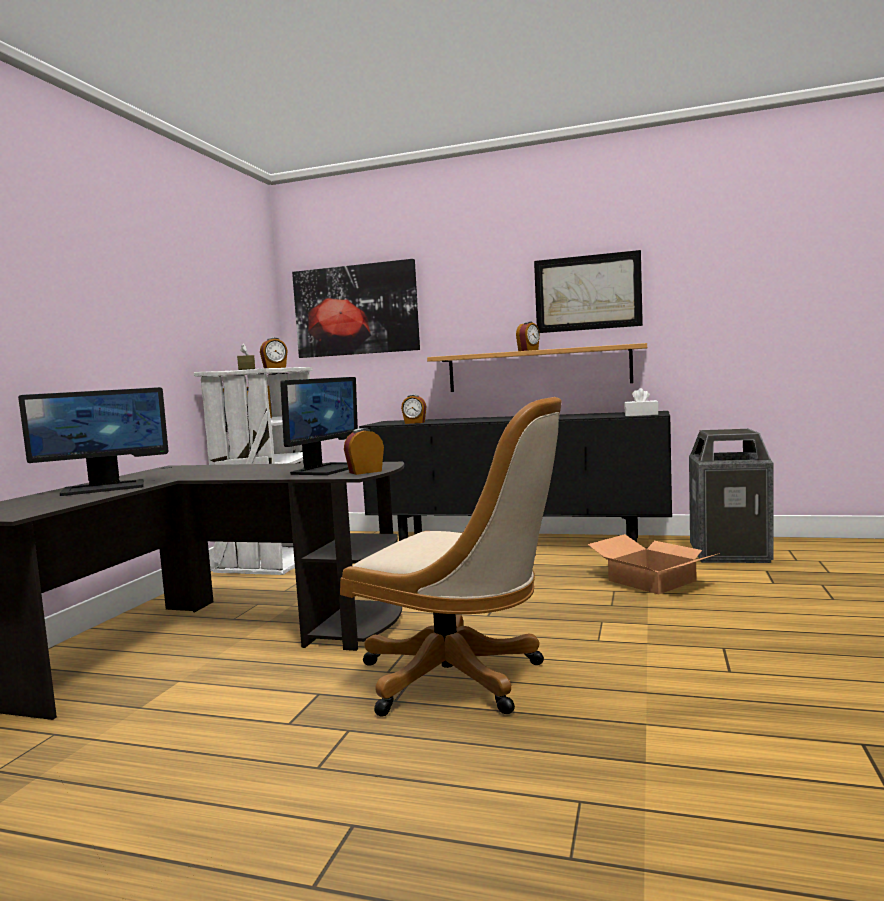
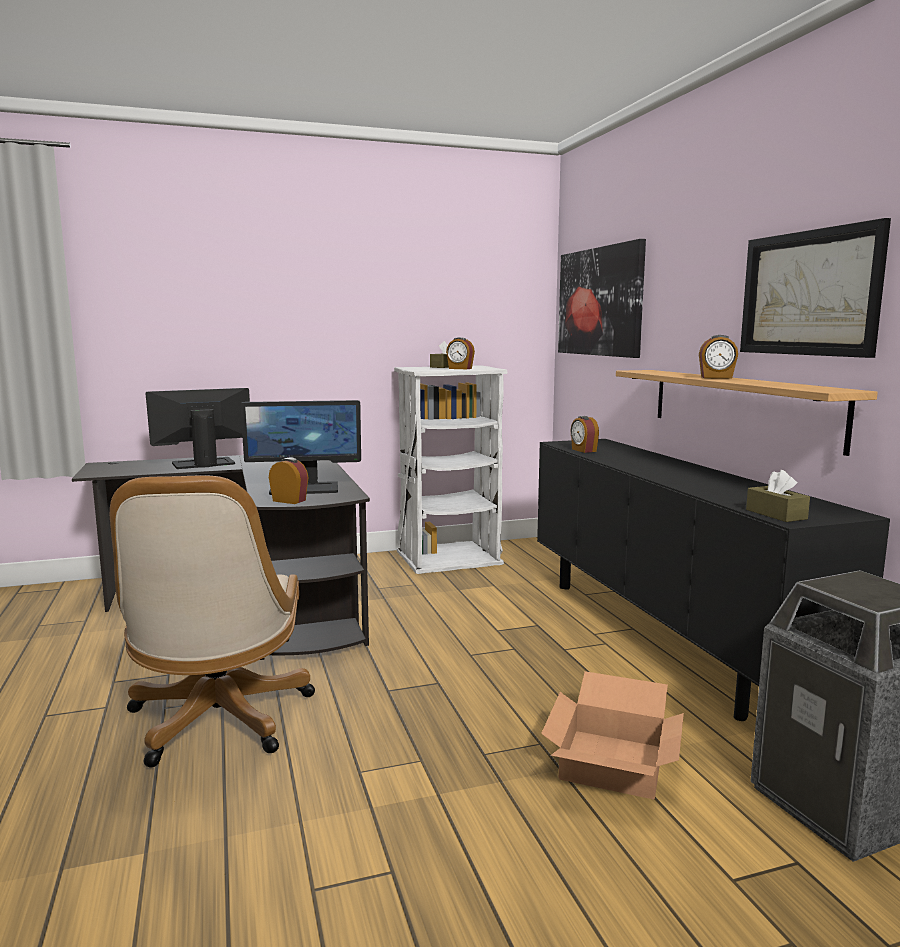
camera: 55 degrees right, 5 degrees up
(104, 488) = (203, 464): monitor -> monitor turned 120 degrees clockwise
(641, 415) = (776, 514): white tissue box -> brown tissue box

